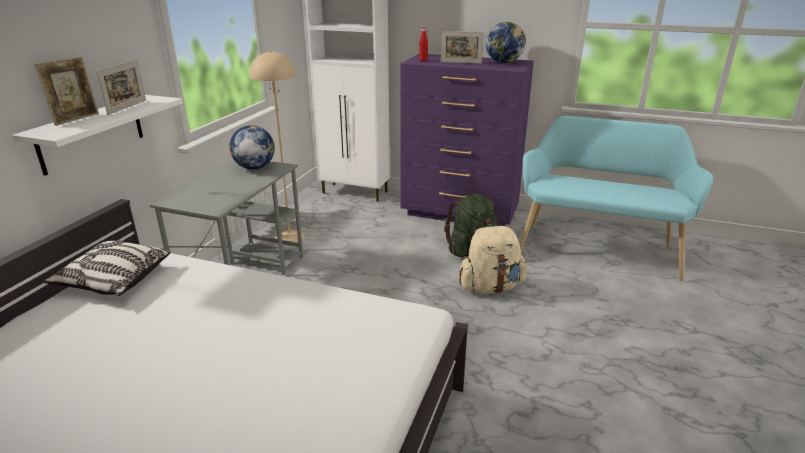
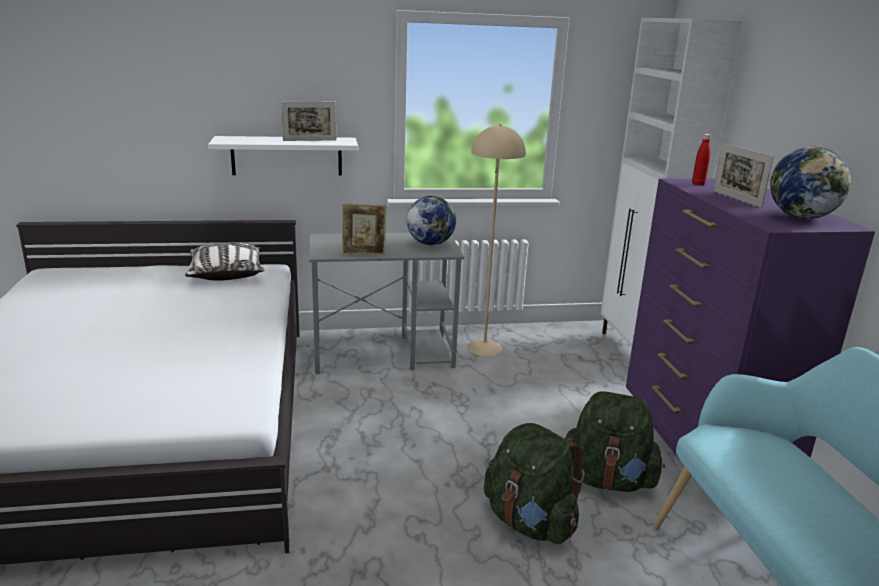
camera: 60 degrees right, 5 degrees down
(76, 119) = (263, 138): picture frame -> picture frame (364, 254)
(490, 287) = (529, 522): beige backpack -> green backpack

